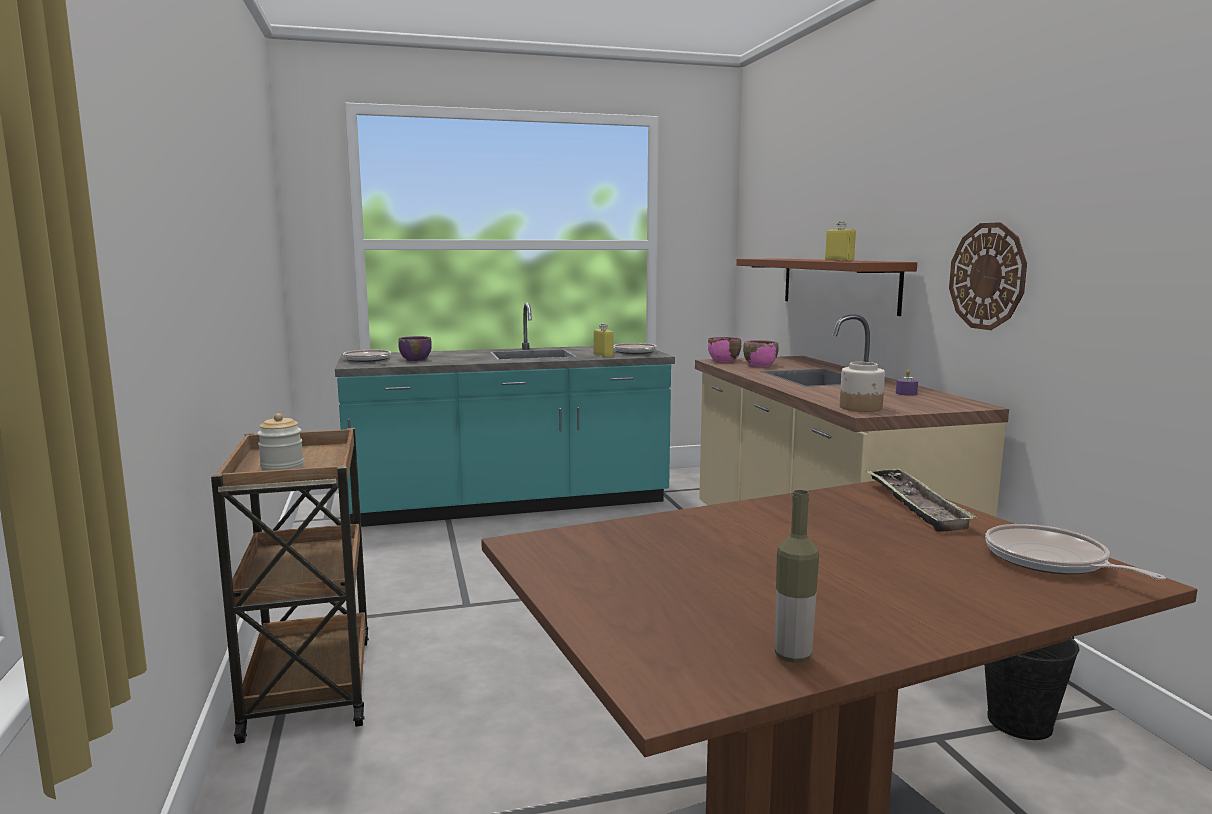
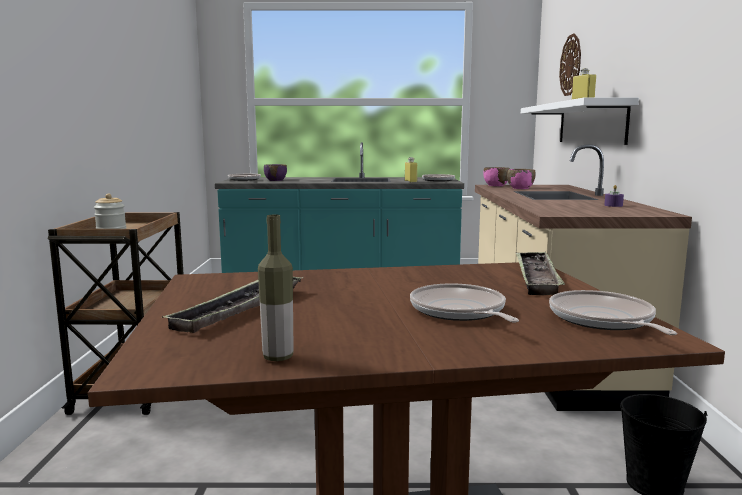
camera: 15 degrees right, 0 degrees up
(648, 588) = (240, 309): none -> tray
(837, 283) = (590, 123): brown shelf -> white shelf
(861, 408) = (556, 211): jar -> none
(897, 564) = (459, 311): none -> frying pan
(987, 276) = (683, 102): wall clock -> wall clock (571, 65)

